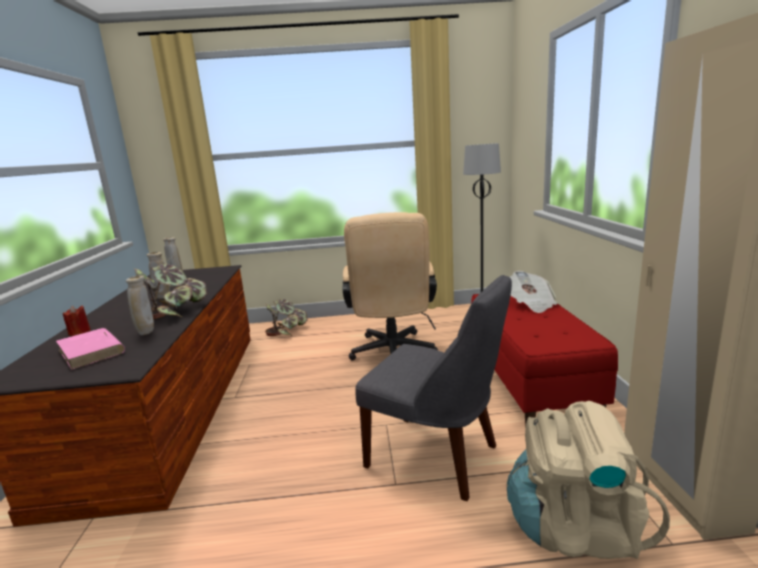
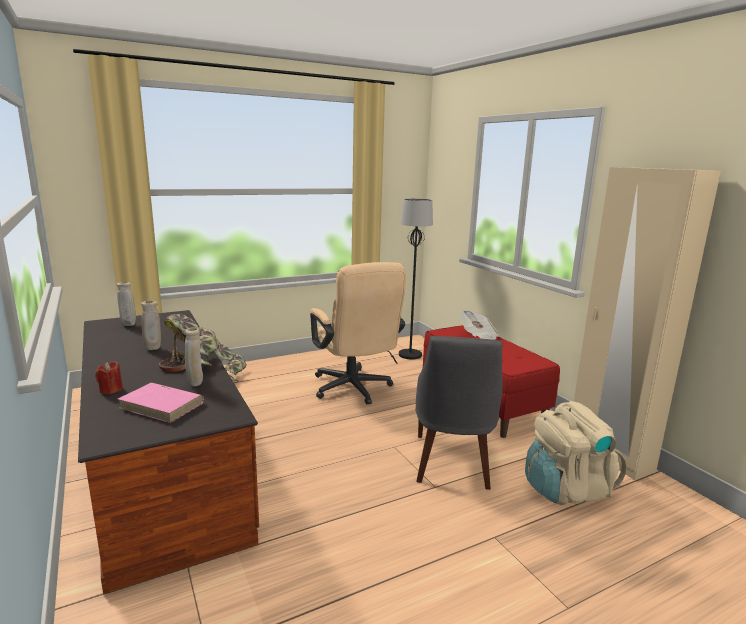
camera: 25 degrees left, 0 degrees up
(437, 457) = (452, 463): grey chair -> grey chair turned 90 degrees clockwise

